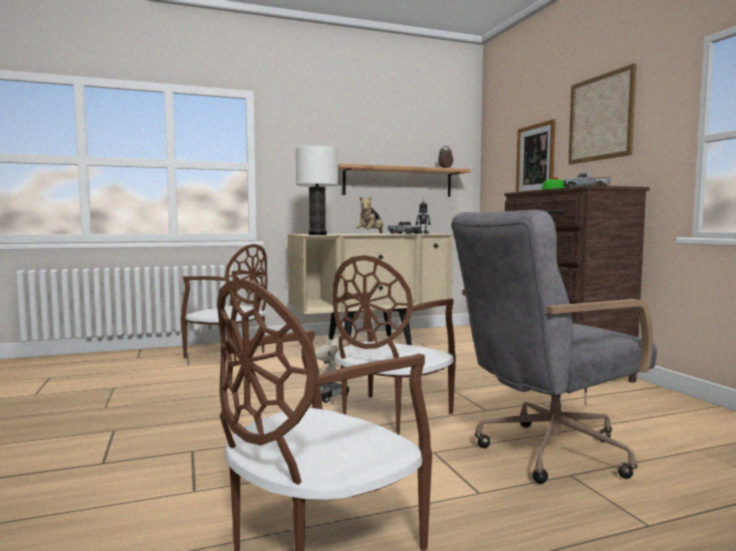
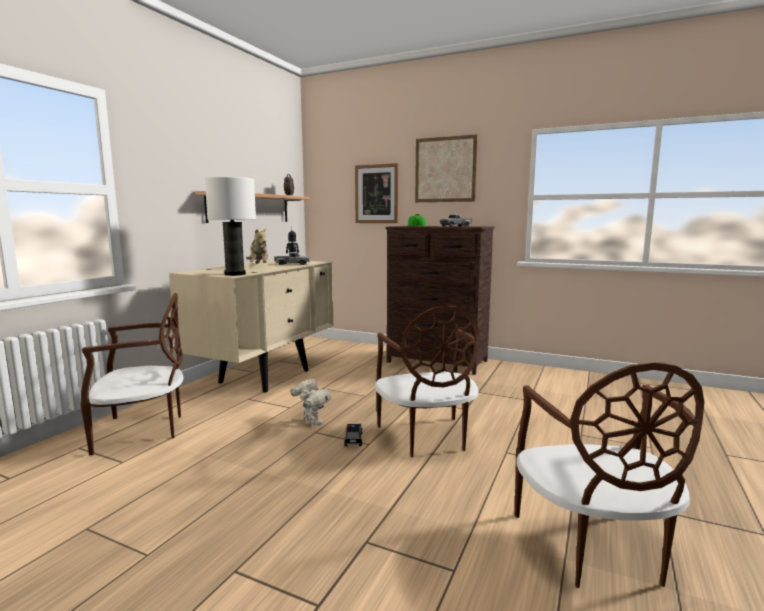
camera: 45 degrees left, 5 degrees up
(547, 455) = (550, 427): grey office chair -> none

